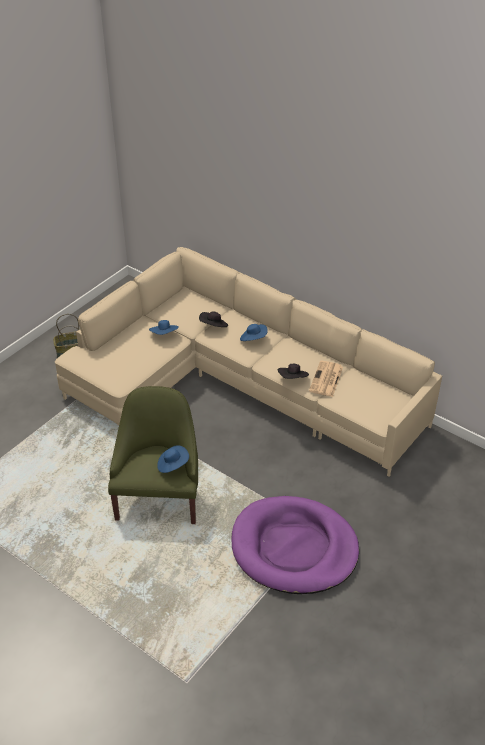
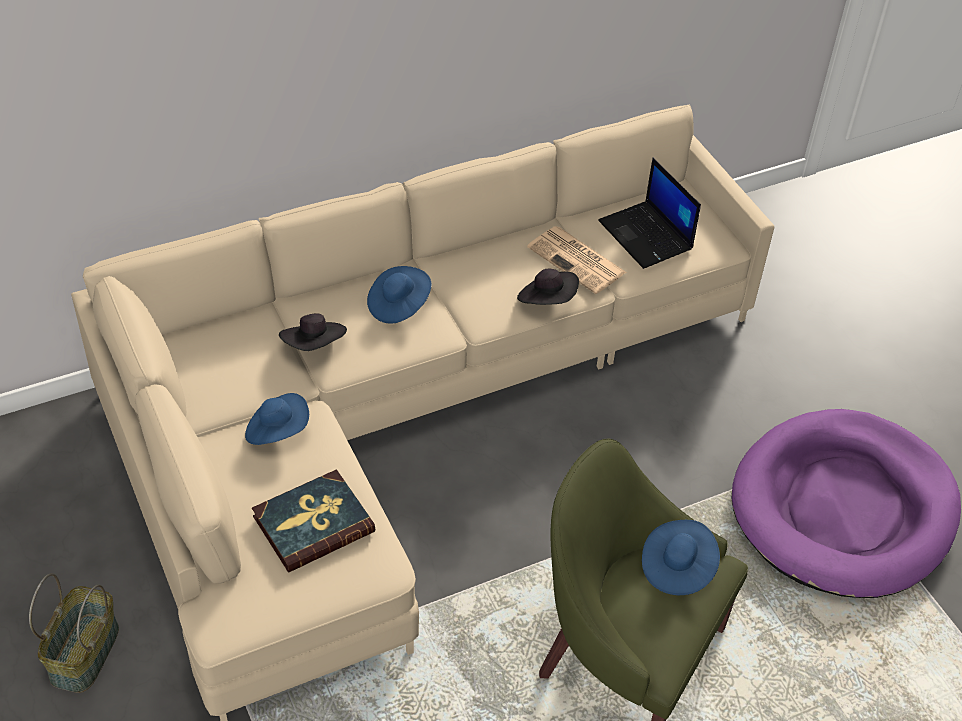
camera: 65 degrees left, 5 degrees up
(127, 359) = (313, 523): none -> book
(363, 395) = (647, 236): none -> laptop

